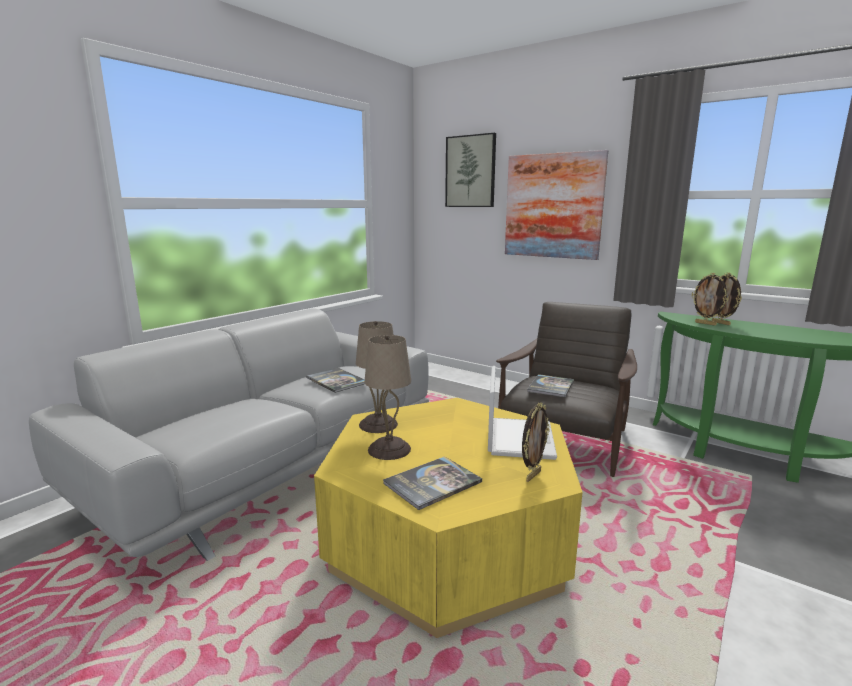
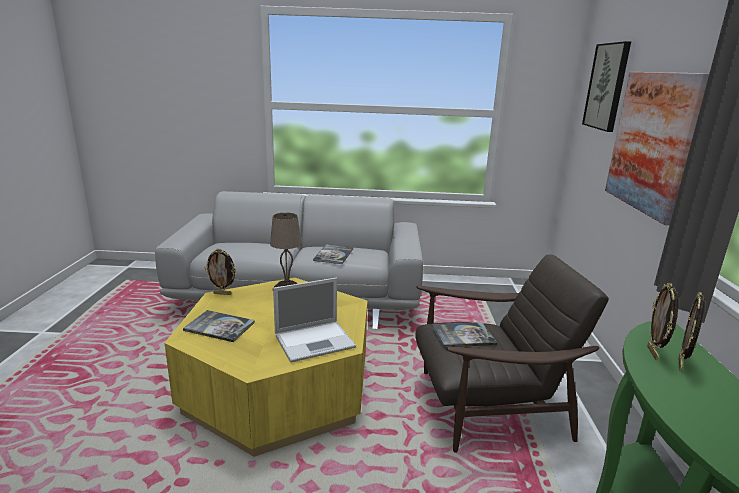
camera: 55 degrees right, 5 degrees up
(390, 449) = (254, 302): beige table lamp -> none
(532, 475) = (256, 358): picture frame -> picture frame (222, 293)

